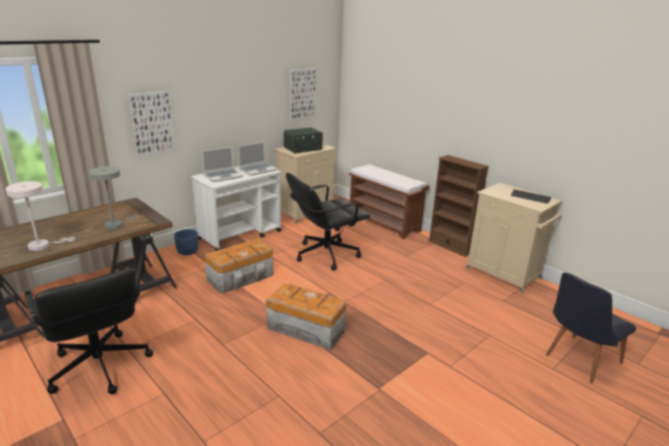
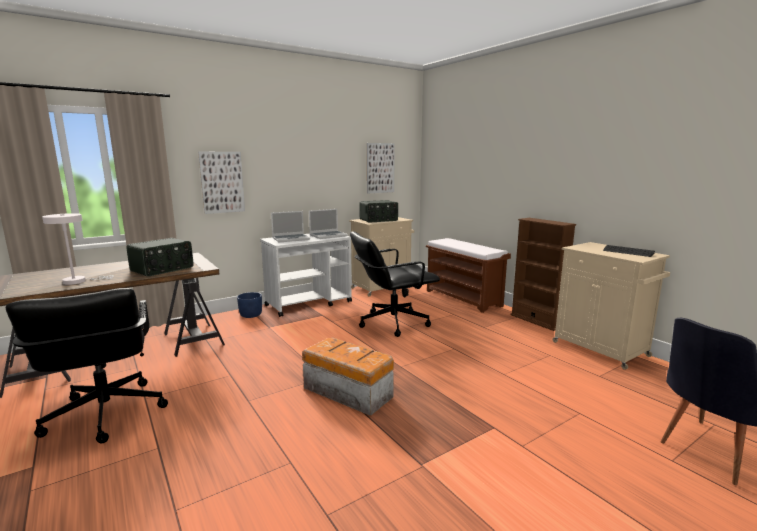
camera: 10 degrees right, 10 degrees down
(116, 225) = (163, 269): grey table lamp -> radio
(242, 277) = (296, 339): storage box -> none

